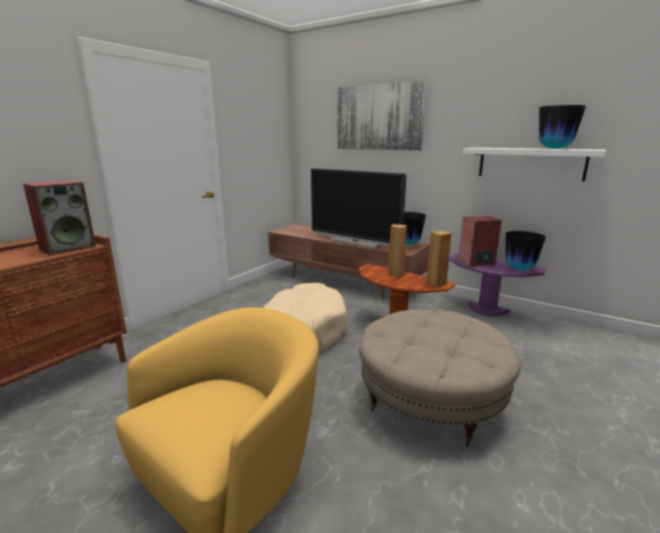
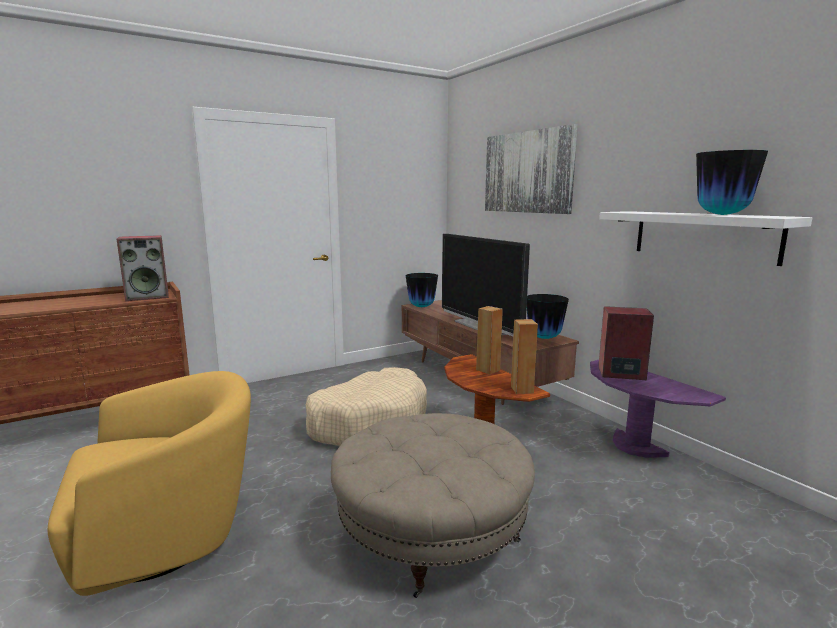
camera: 25 degrees right, 5 degrees down
(519, 269) = (676, 392): vase -> vase (421, 307)

